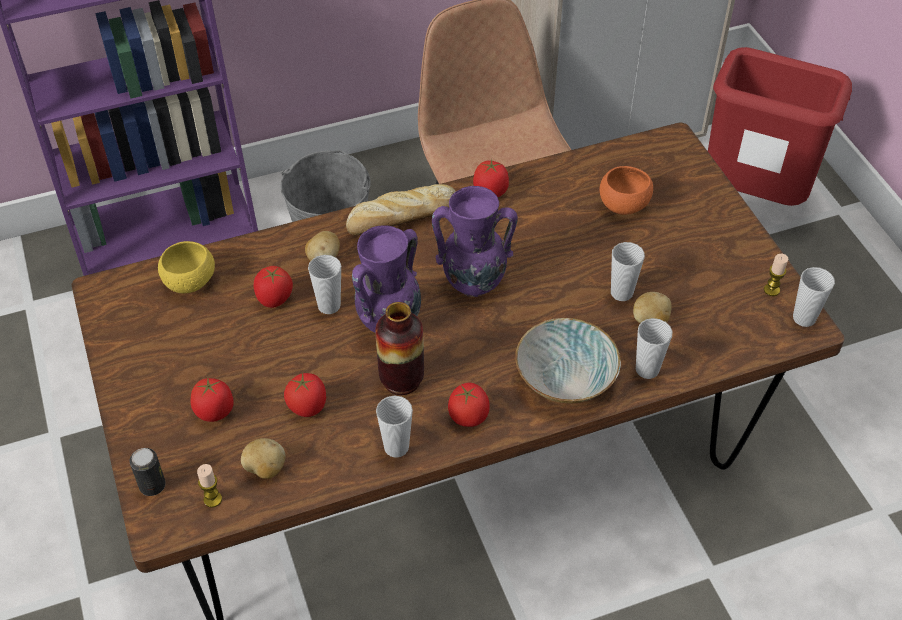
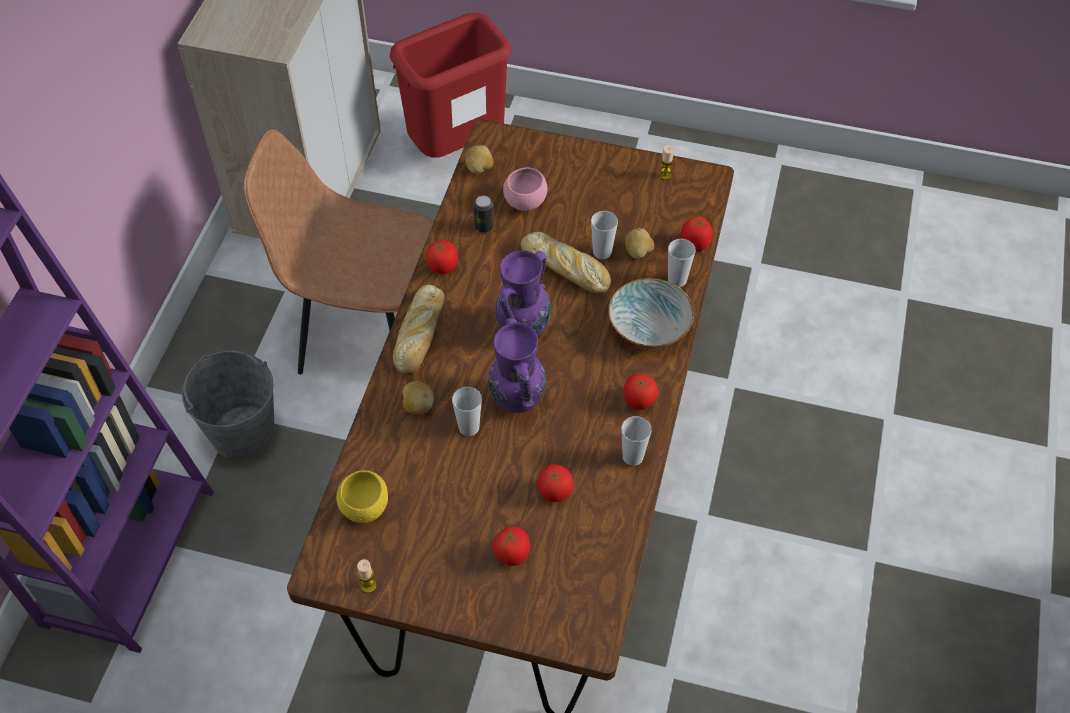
camera: 55 degrees left, 5 degrees up
(152, 485) = (551, 629): can -> can (484, 226)
(212, 499) = (593, 595): candle -> candle (368, 586)
(265, 468) = (590, 547): potato -> potato (479, 168)
(274, 299) = (432, 459): tomato -> tomato (695, 244)
(401, 380) = (576, 421): vase -> none
(575, 277) = (567, 268): none -> bread
(623, 206) = (525, 202): orange bowl -> pink bowl
(804, 318) = (701, 175): cup -> none

